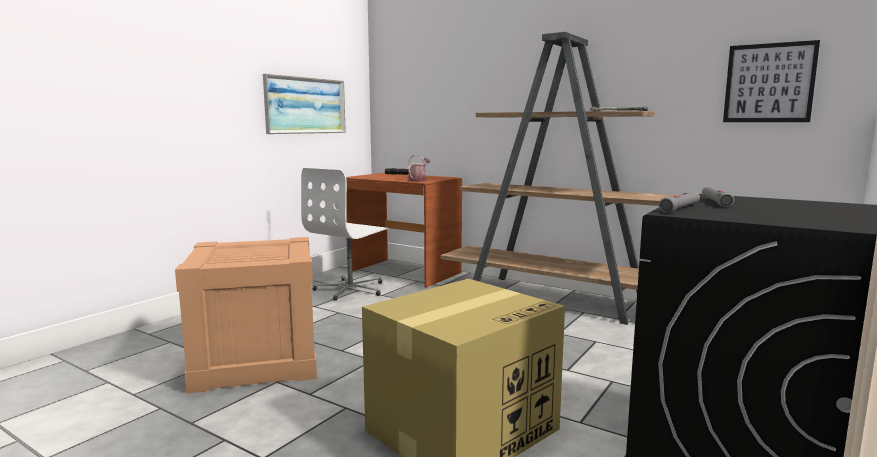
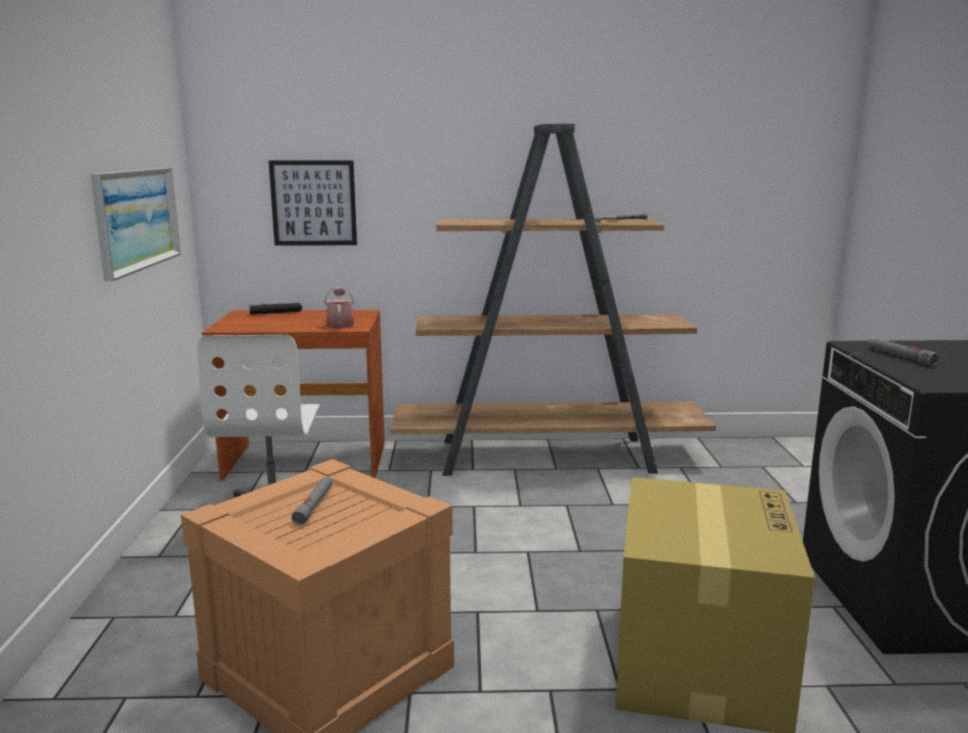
camera: 35 degrees left, 5 degrees up
(680, 208) = (913, 374): grey flashlight -> grey flashlight (314, 505)
(769, 83) = (757, 187): picture -> picture (313, 203)

